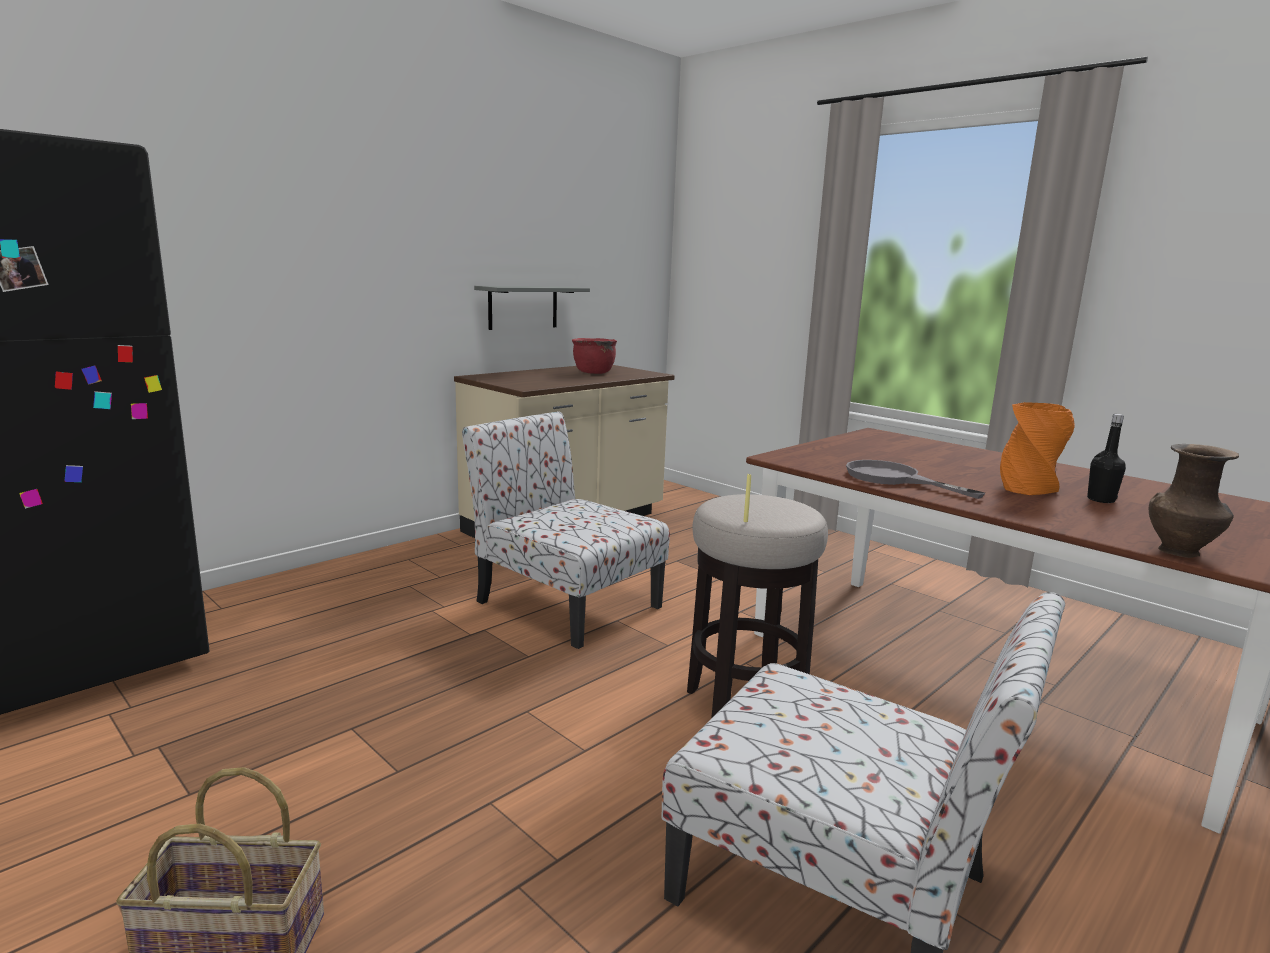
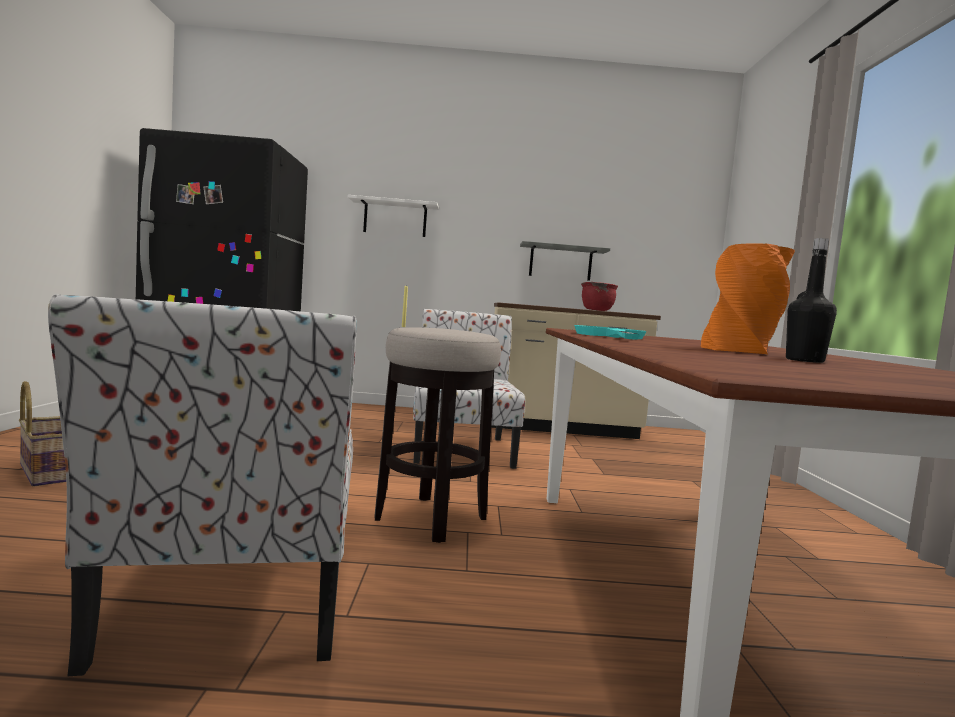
camera: 45 degrees right, 10 degrees down
(287, 258) = (395, 218): none -> white shelf
(893, 479) = (611, 336): grey frying pan -> turquoise frying pan
(1181, 552) = (688, 359): brown vase -> none

